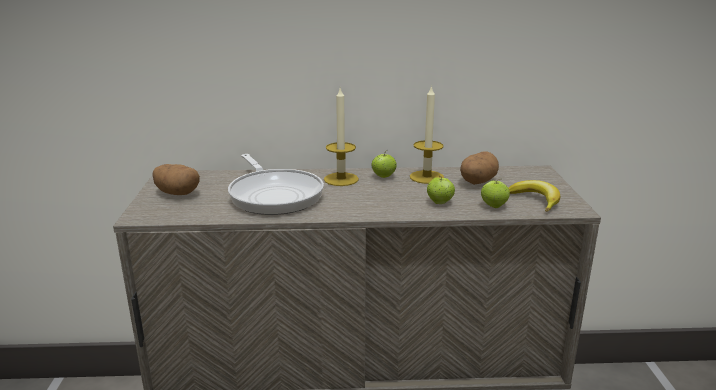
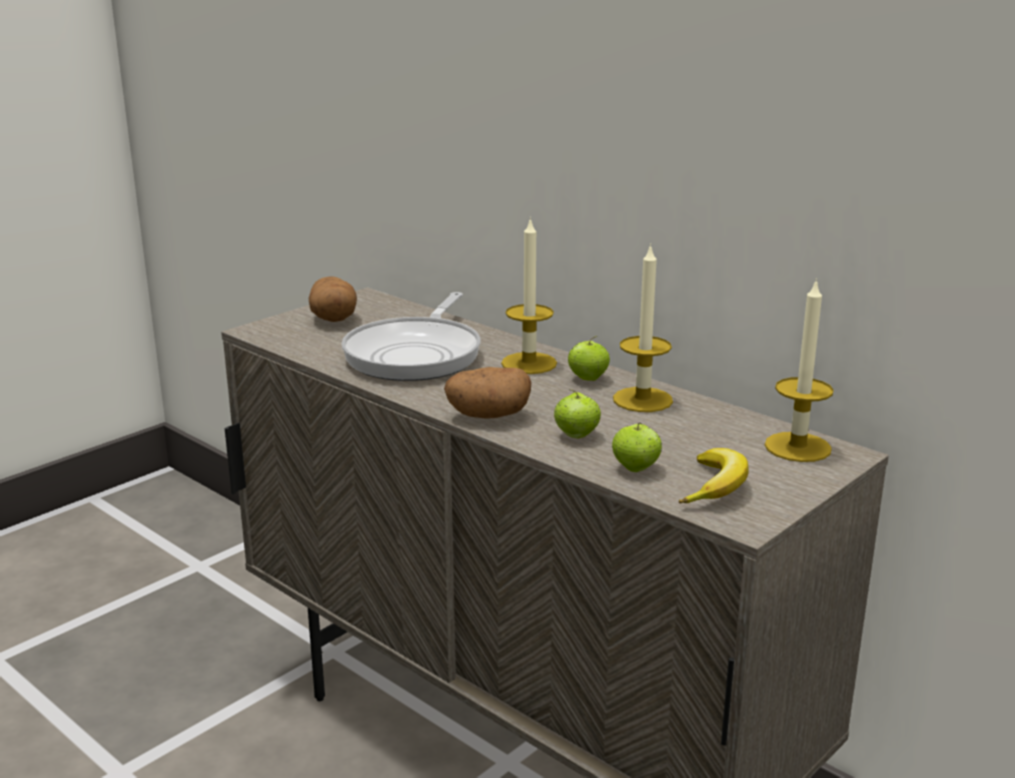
camera: 45 degrees right, 0 degrees up
(477, 182) = (696, 432): potato -> potato (488, 416)
(521, 174) = (797, 447): none -> candle

